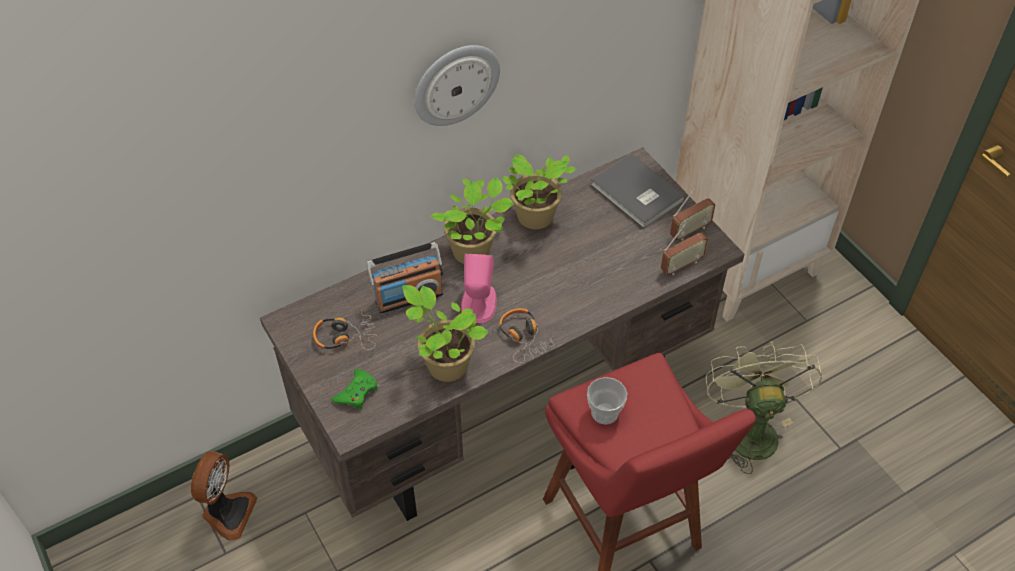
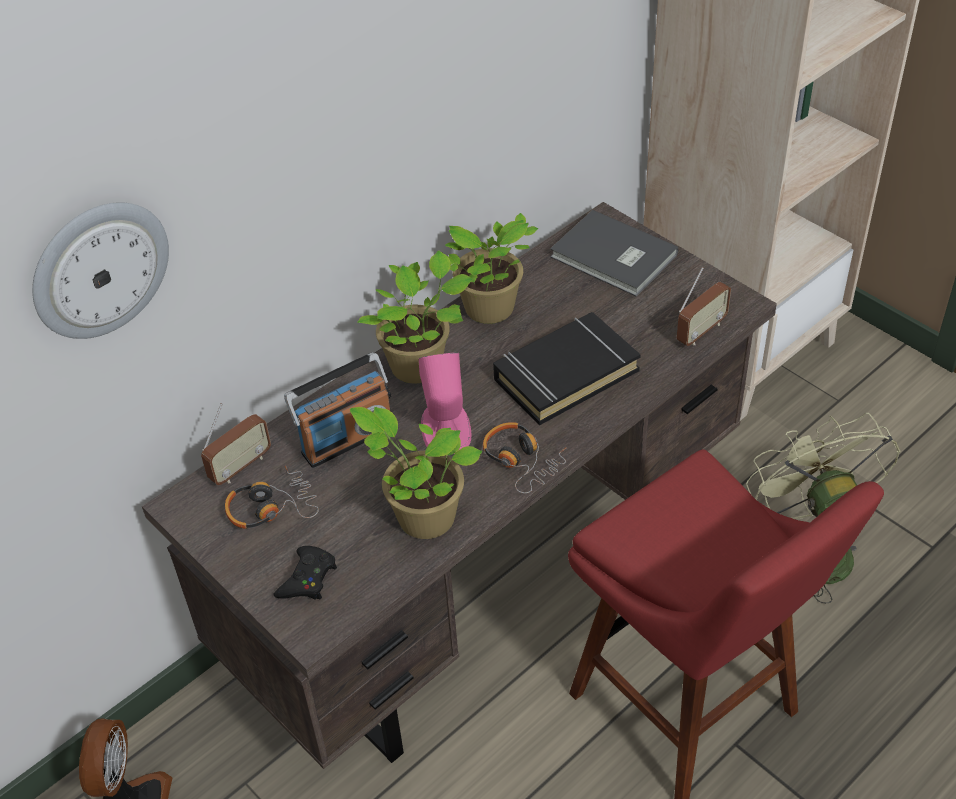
camera: 10 degrees left, 5 degrees down
(356, 392) = (307, 579): green game controller -> black game controller
(455, 84) = (367, 123): wall clock -> wall clock (99, 269)
(574, 279) = (565, 374): none -> black book
(604, 413) = (656, 539): cup -> none
(690, 231) = (697, 288): radio -> radio (240, 467)

